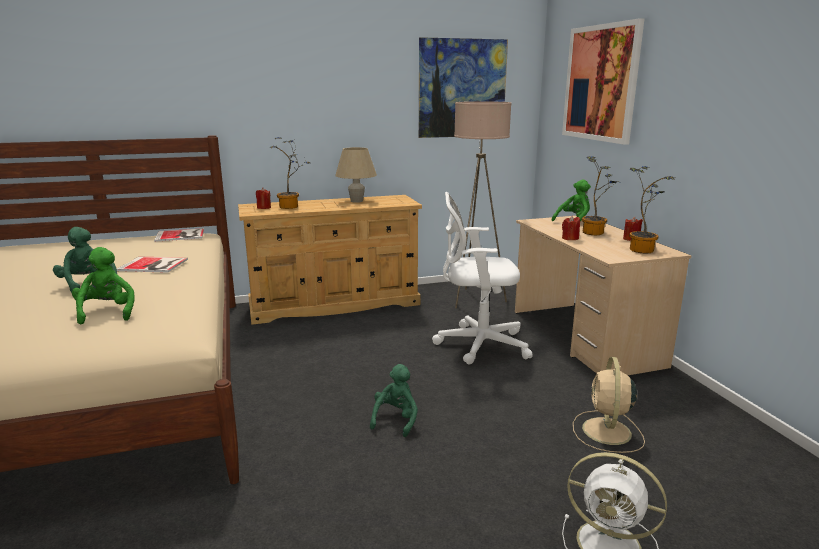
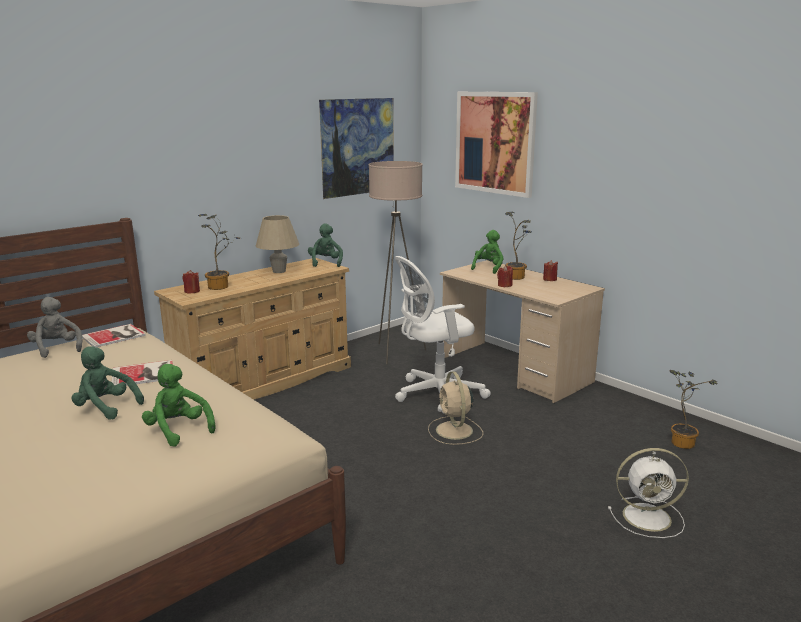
camera: 25 degrees left, 0 degrees up
(131, 238) = (57, 348): none -> grey plush toy
(396, 419) = (427, 474): green plush toy -> green plush toy (325, 263)
(607, 432) = (588, 442): beige fan -> beige fan (455, 431)
(642, 249) = (567, 288): potted plant -> potted plant (682, 441)

